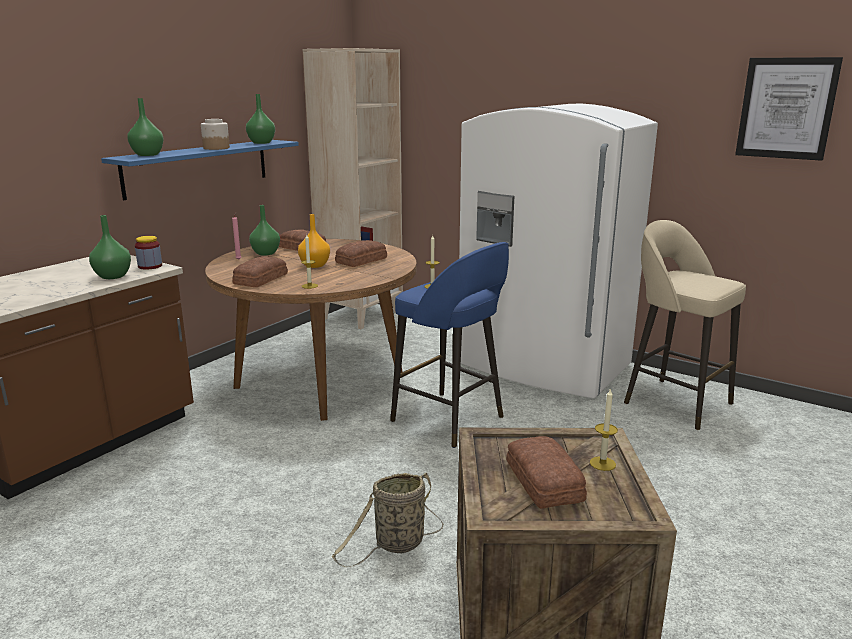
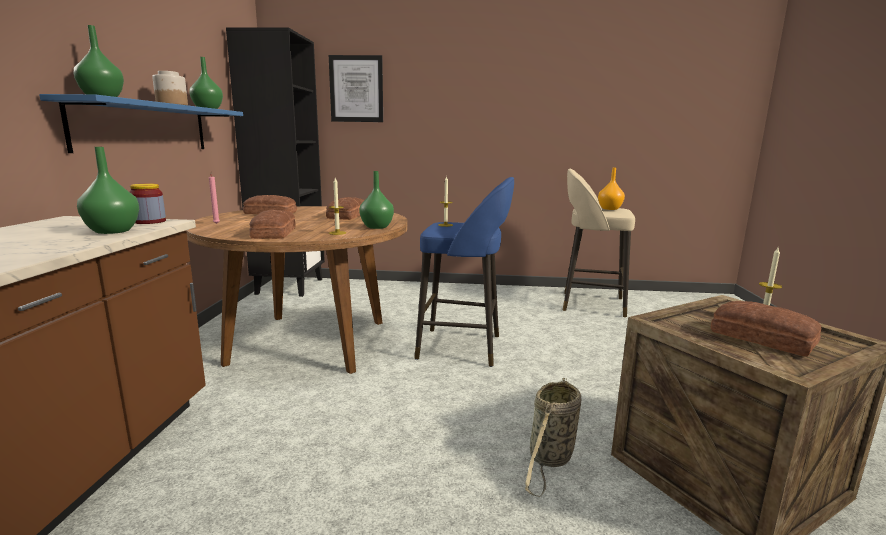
camera: 30 degrees left, 5 degrees down
(266, 253) = (239, 218): green vase -> green vase (377, 227)
(315, 265) = (310, 221): orange vase -> orange vase (610, 209)
(361, 315) = (289, 286): beige bookcase -> black bookcase
(542, 366) = (480, 298): white fridge -> none
(786, 108) = (633, 89): picture -> picture (356, 89)

